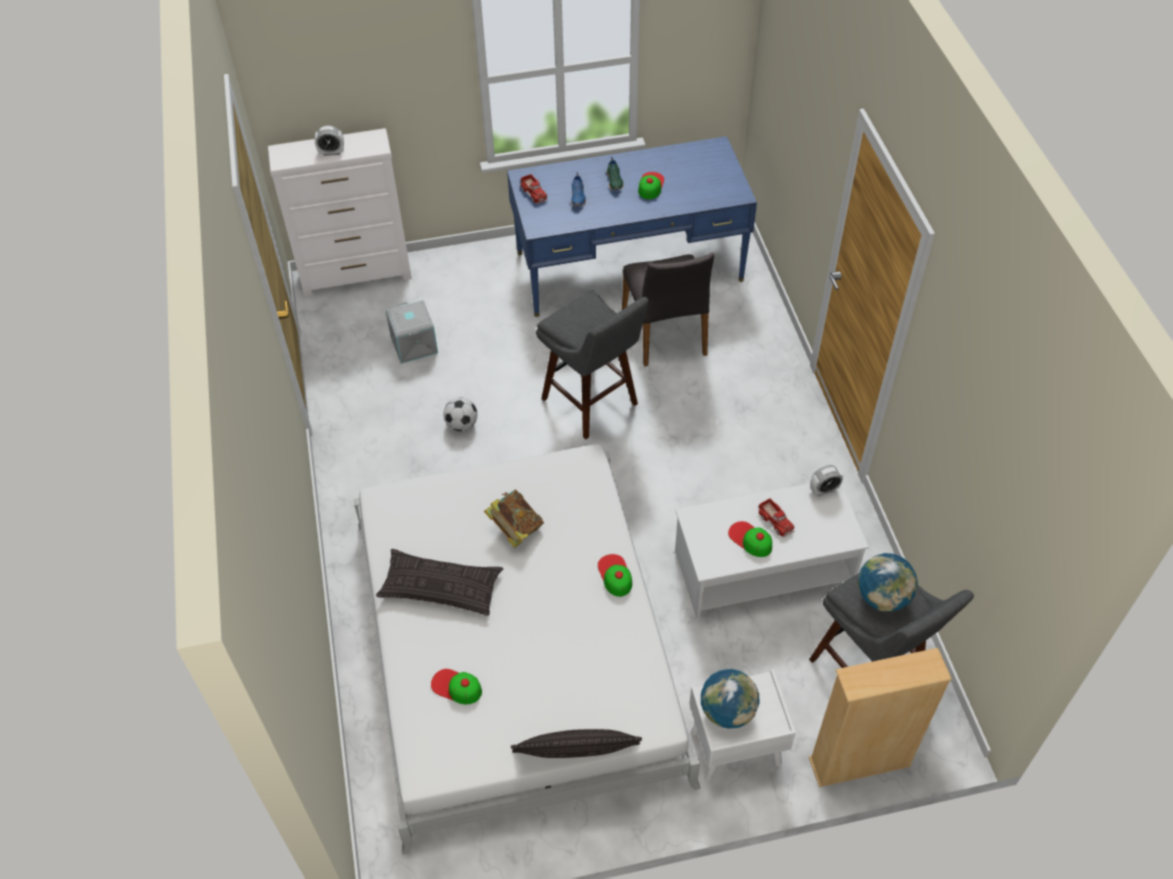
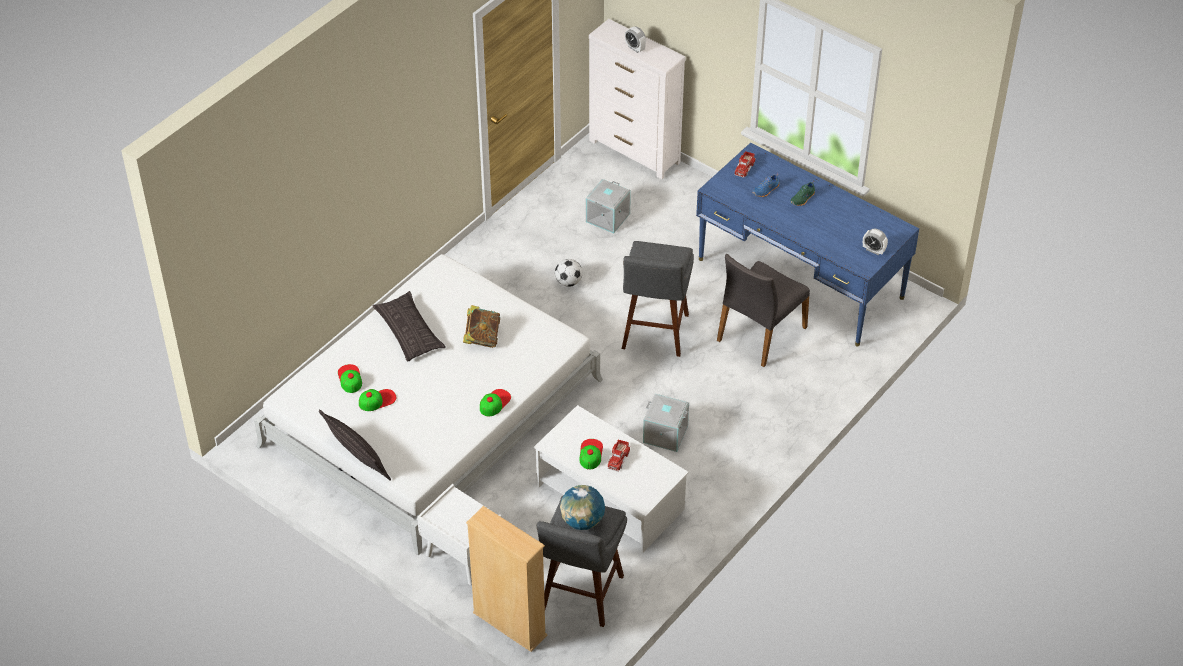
camera: 50 degrees right, 5 degrees down
(650, 185) = (820, 218): cap -> cap (377, 400)
(722, 476) = (664, 434): none -> grey storage box
(727, 711) = (452, 511): globe -> none
(824, 490) = (669, 469): alarm clock -> alarm clock (873, 250)

